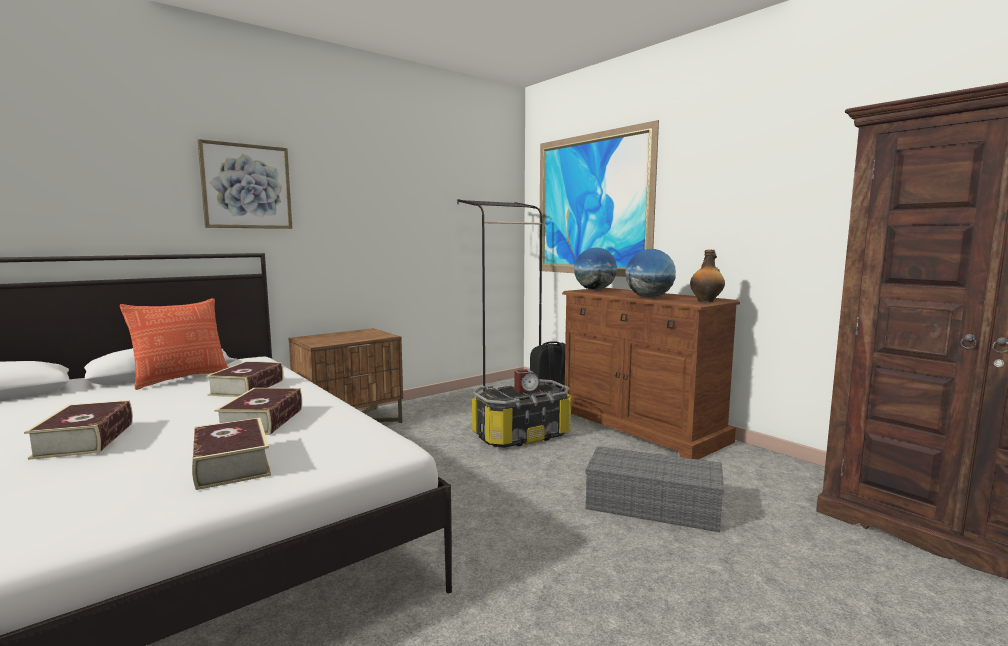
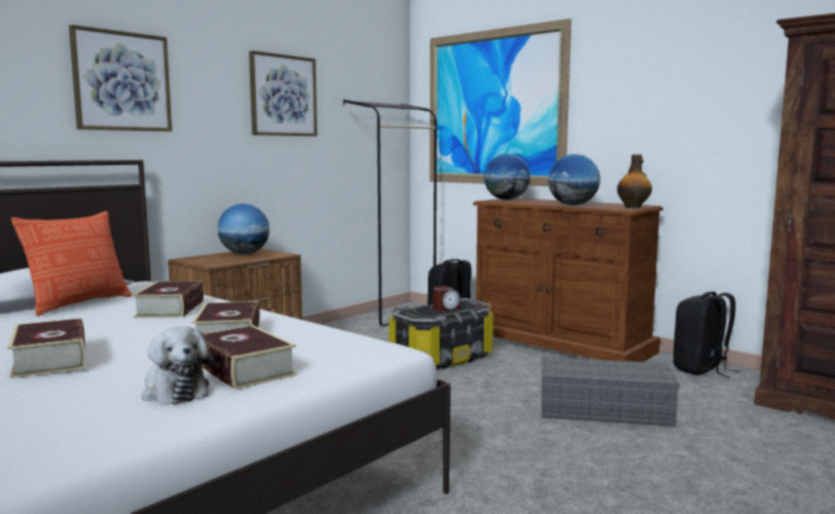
camera: 10 degrees left, 0 degrees up
(143, 487) = (175, 391): none -> plush toy
(355, 334) = (244, 254): none -> globe
(399, 196) = (283, 95): none -> picture
(772, 464) = (701, 369): none -> black backpack

